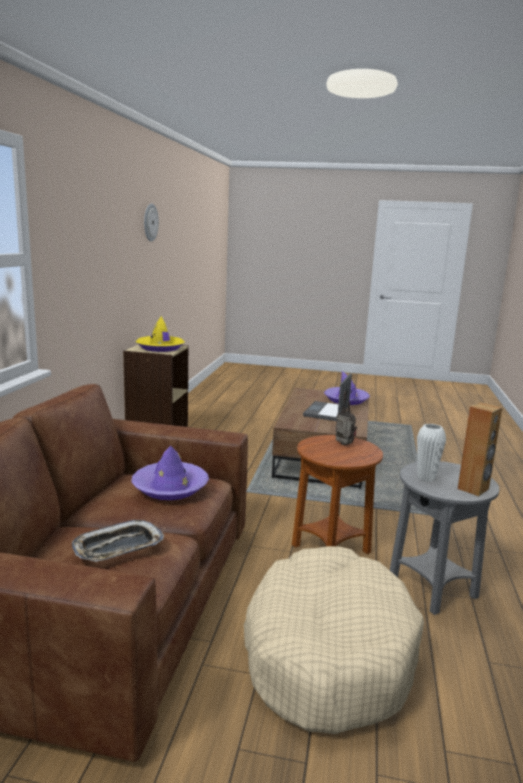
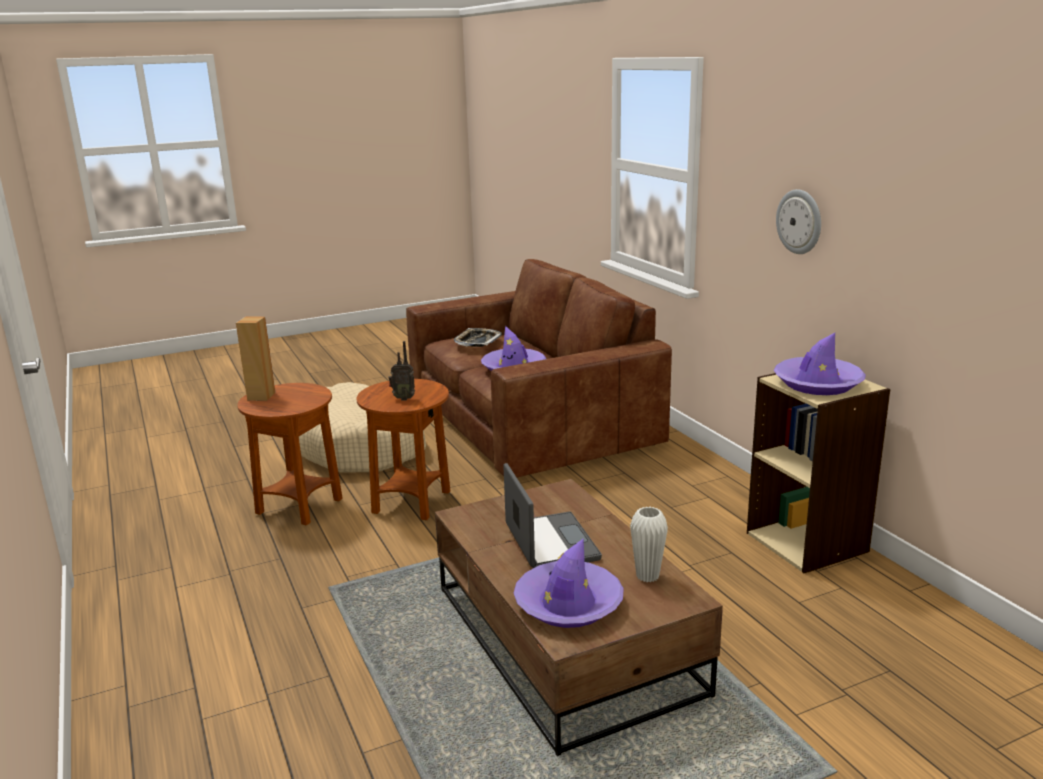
camera: 145 degrees right, 5 degrees up
(150, 222) = (979, 167): wall clock -> wall clock (799, 221)
(160, 348) = (817, 384): yellow hat -> purple hat
(426, 478) = (305, 393): white vase -> white vase (647, 576)
(432, 588) = (299, 507): grey side table -> brown side table

